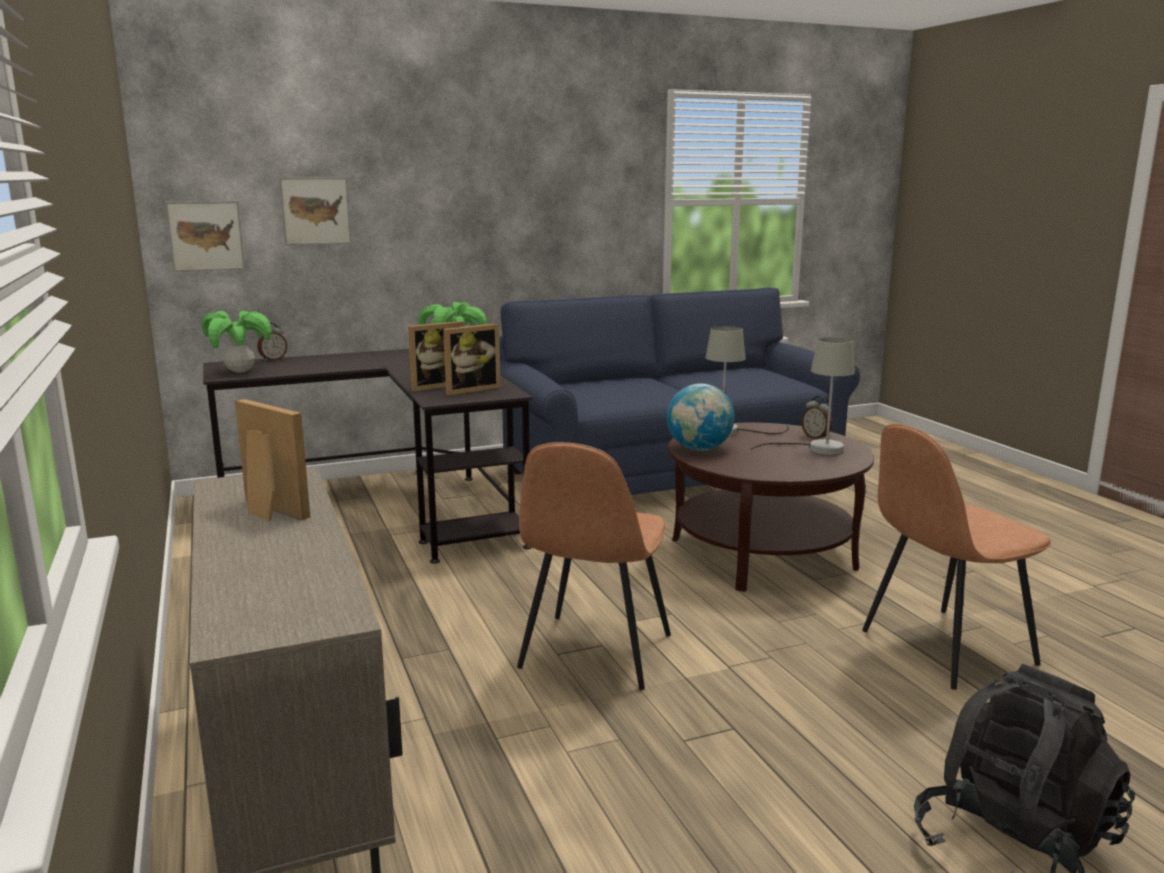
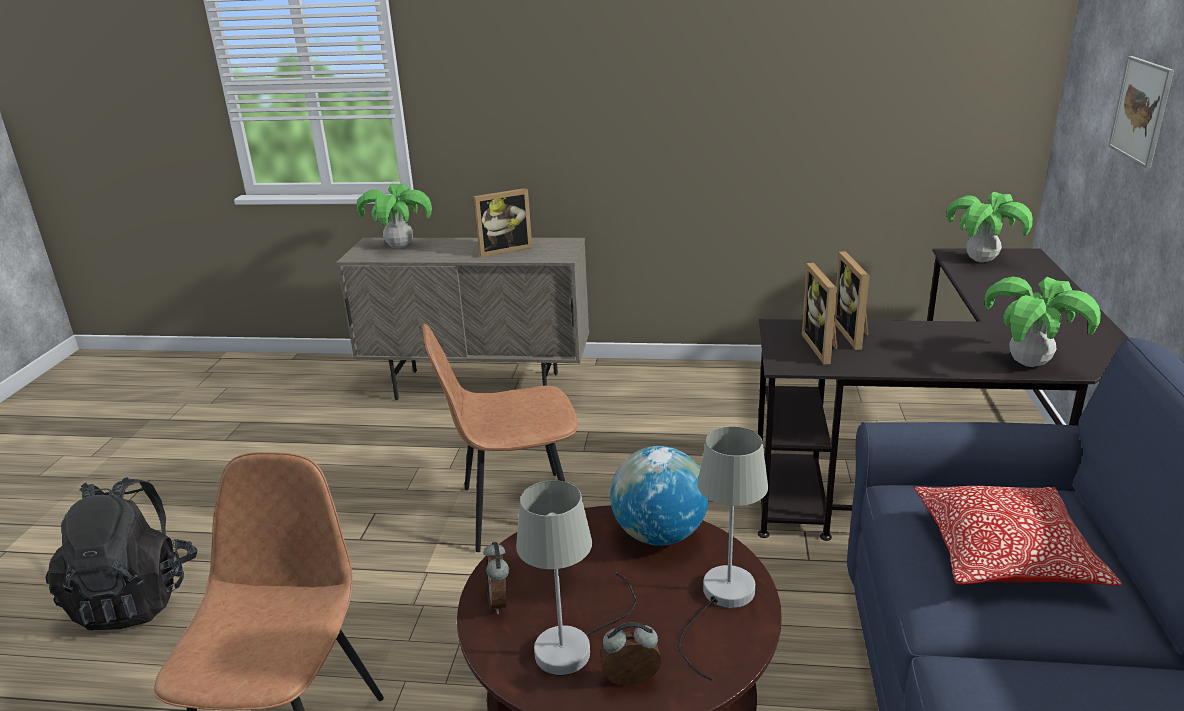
camera: 120 degrees right, 10 degrees up
(206, 236) = (1080, 113): picture -> none
(261, 595) = (400, 246): none -> potted plant
(273, 360) = (1050, 274): alarm clock -> alarm clock (500, 602)
(594, 653) = (514, 511): brown chair -> brown chair turned 60 degrees counterclockwise
(625, 390) = (1004, 554): none -> pillow

